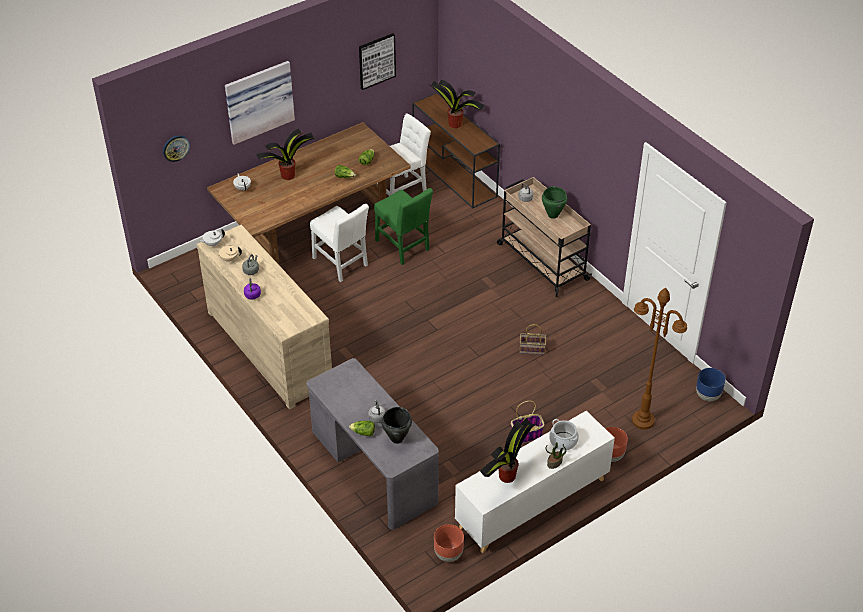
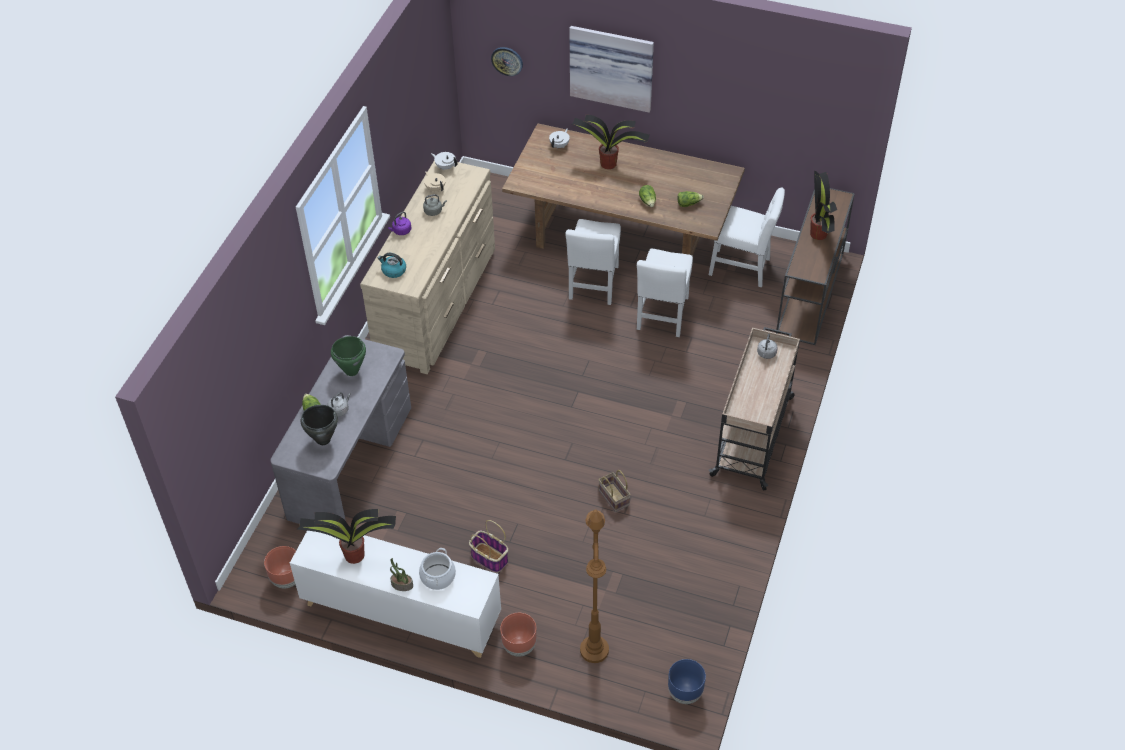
camera: 55 degrees right, 5 degrees up
(288, 318) = (393, 270): none -> kettle
(376, 61) = (776, 108): picture -> none
(403, 247) = (662, 316): green chair -> white chair
(552, 215) = (763, 389): green cooking pot -> green cooking pot (351, 371)

